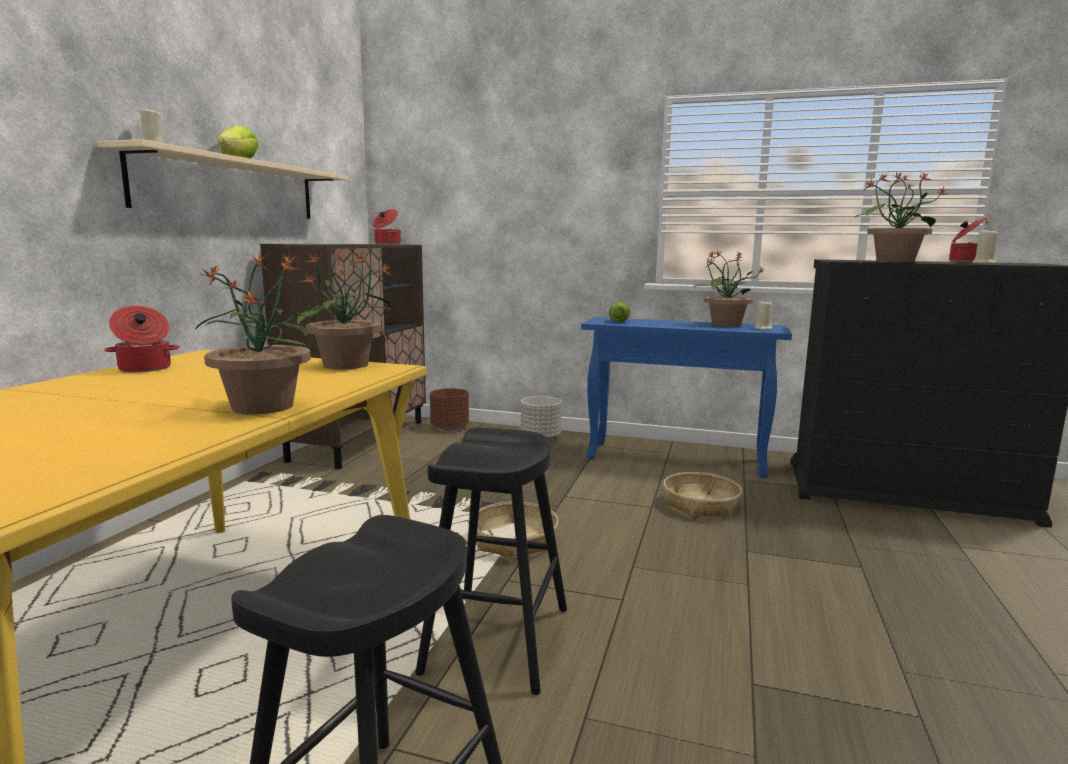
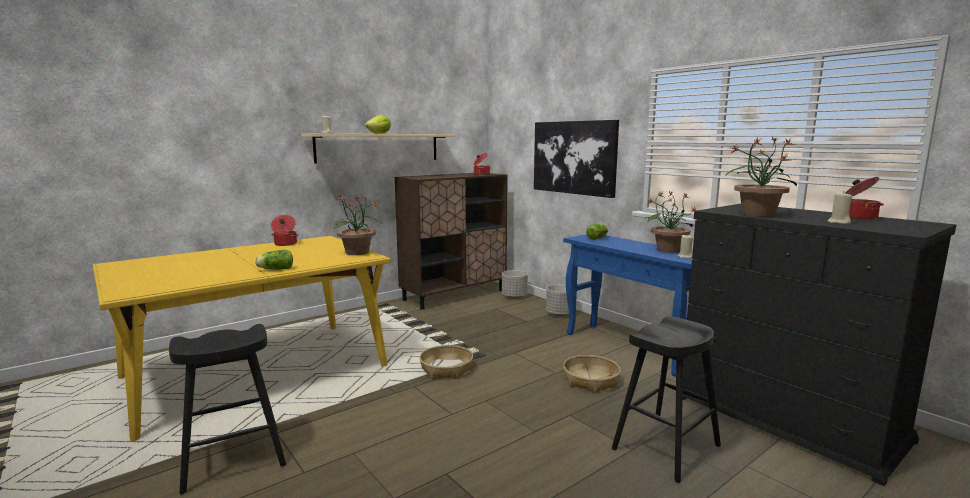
camera: 35 degrees right, 0 degrees up
(263, 406) = (275, 269): potted plant -> lettuce
(450, 427) = (514, 296): brown planter -> grey planter
(497, 639) = (369, 409): black stool -> black stool (666, 447)
(539, 216) = (574, 157): none -> picture

